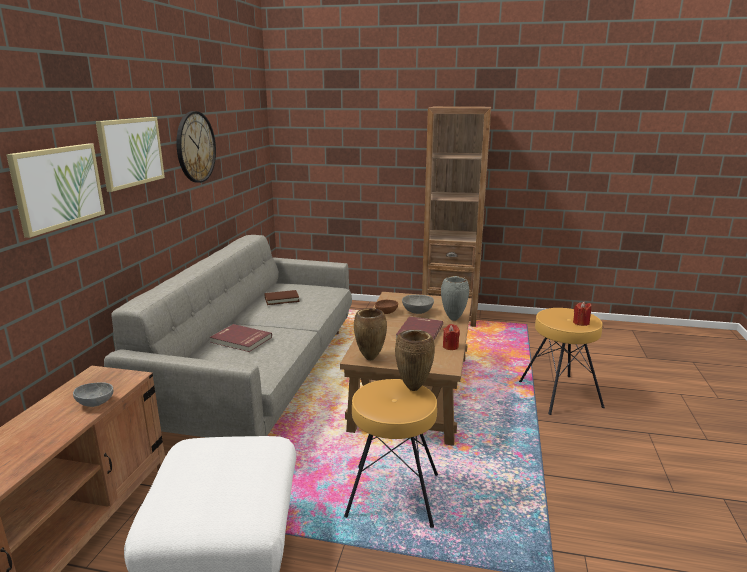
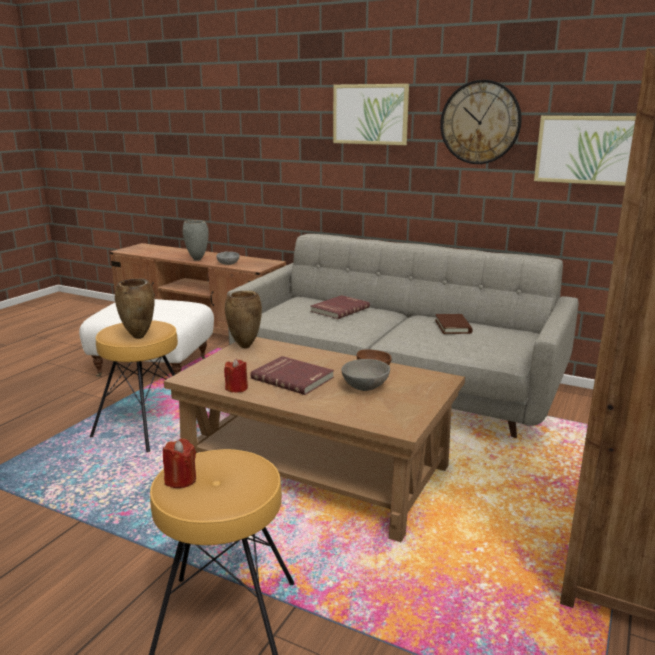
camera: 105 degrees right, 0 degrees up
(58, 187) = (292, 129): picture -> picture (585, 150)
(453, 319) = (324, 406): grey vase -> grey vase (198, 259)

